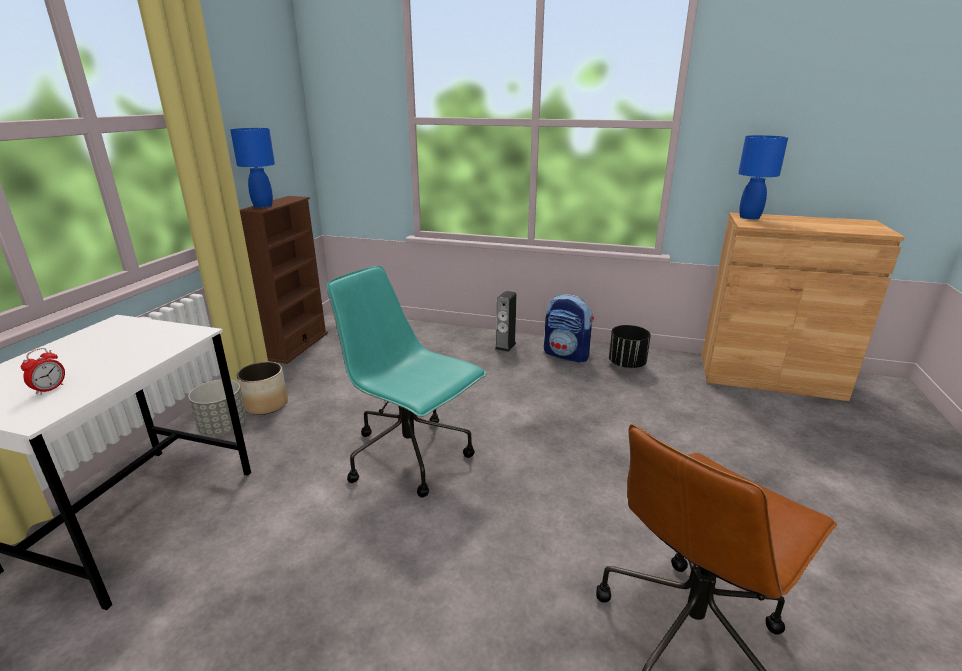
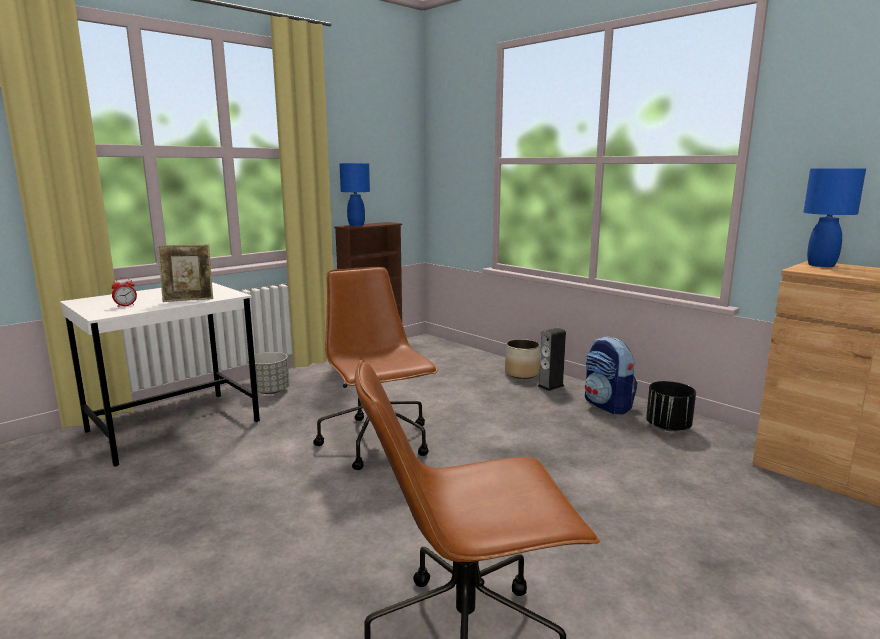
camera: 30 degrees right, 10 degrees down
(142, 356) = (189, 300): none -> picture frame
(266, 405) = (311, 384): planter -> planter (521, 373)
(411, 456) = (377, 442): turquoise office chair -> brown office chair

